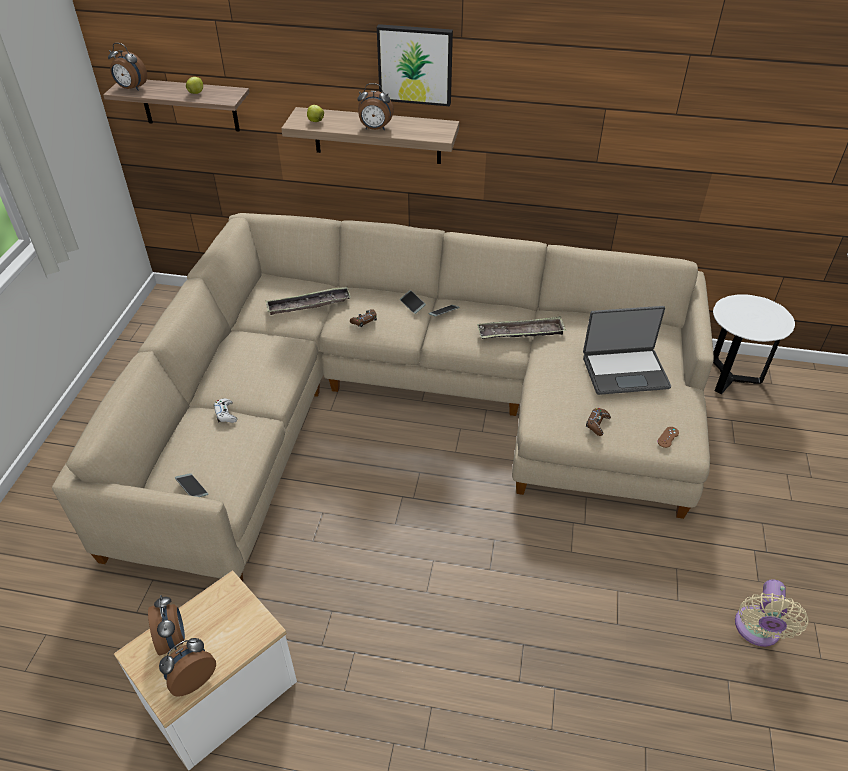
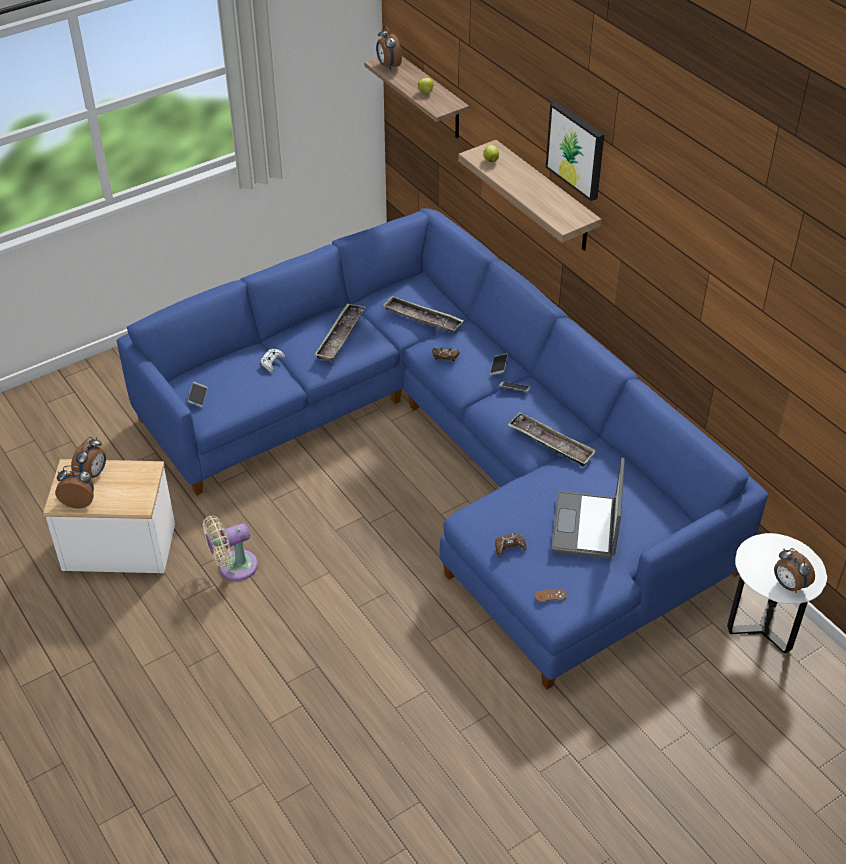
camera: 45 degrees right, 0 degrees up
(260, 356) = (340, 335): none -> tray
(375, 129) = (524, 191): alarm clock -> alarm clock (788, 585)
(405, 405) = (449, 455): beige sofa -> blue sofa
(625, 371) = (587, 526): laptop -> laptop turned 60 degrees clockwise
(757, 630) = (487, 796): beige fan -> beige fan (233, 567)

